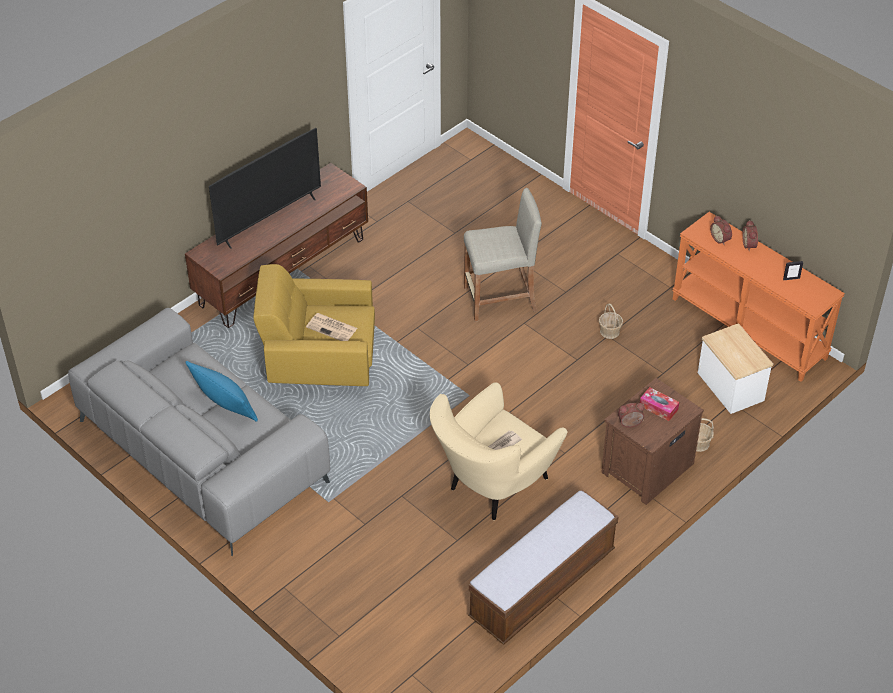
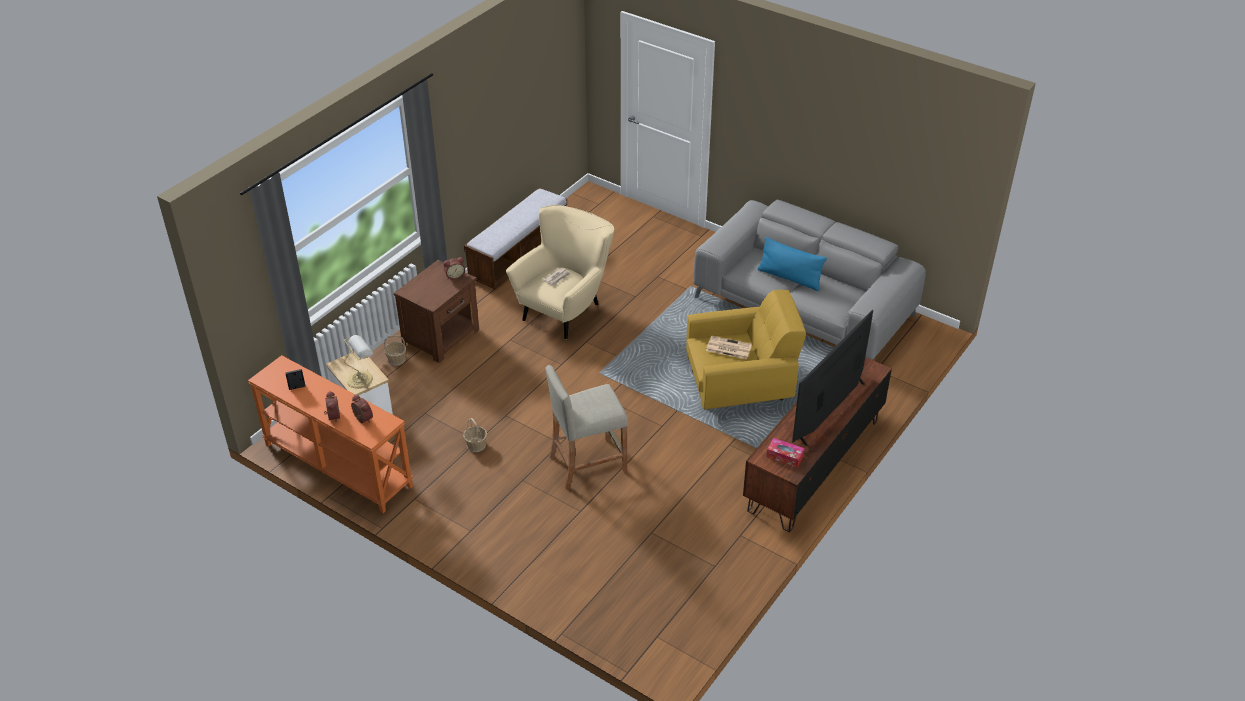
camera: 170 degrees right, 5 degrees down
(658, 408) = (431, 289): tissue box -> tissue box (784, 456)
(731, 340) = (361, 379): none -> table lamp

